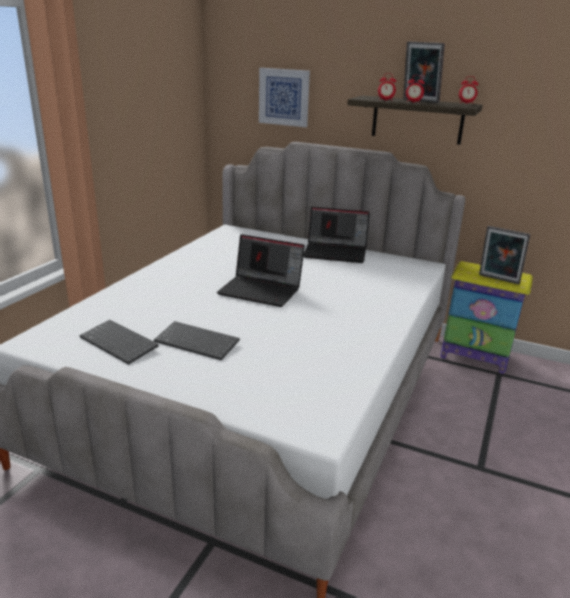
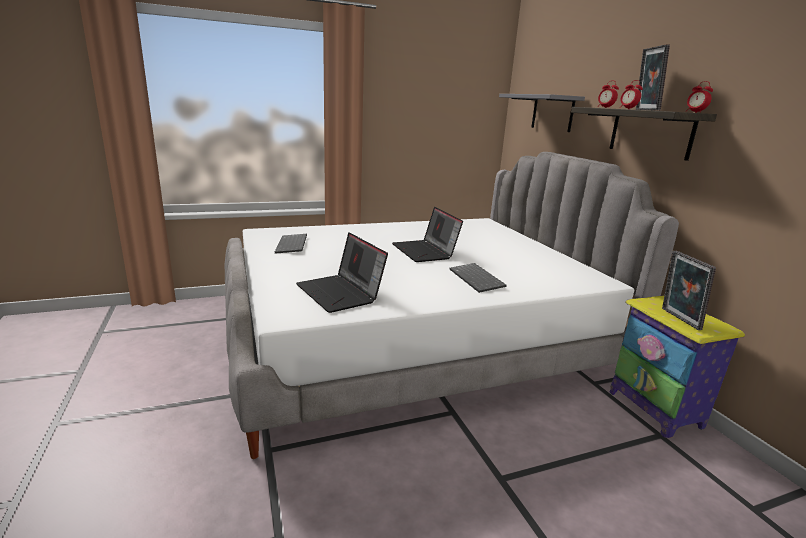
camera: 45 degrees right, 5 degrees down
(198, 342) = (328, 258): keyboard -> keyboard (477, 279)
(284, 97) = (552, 113): picture -> grey shelf
(336, 252) = (537, 252): laptop -> laptop (341, 293)

